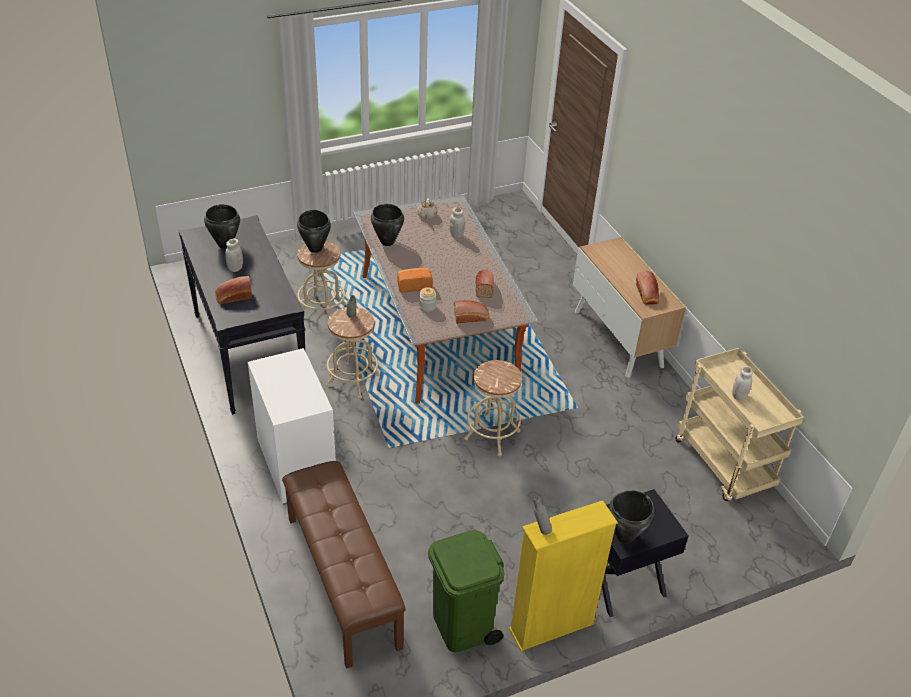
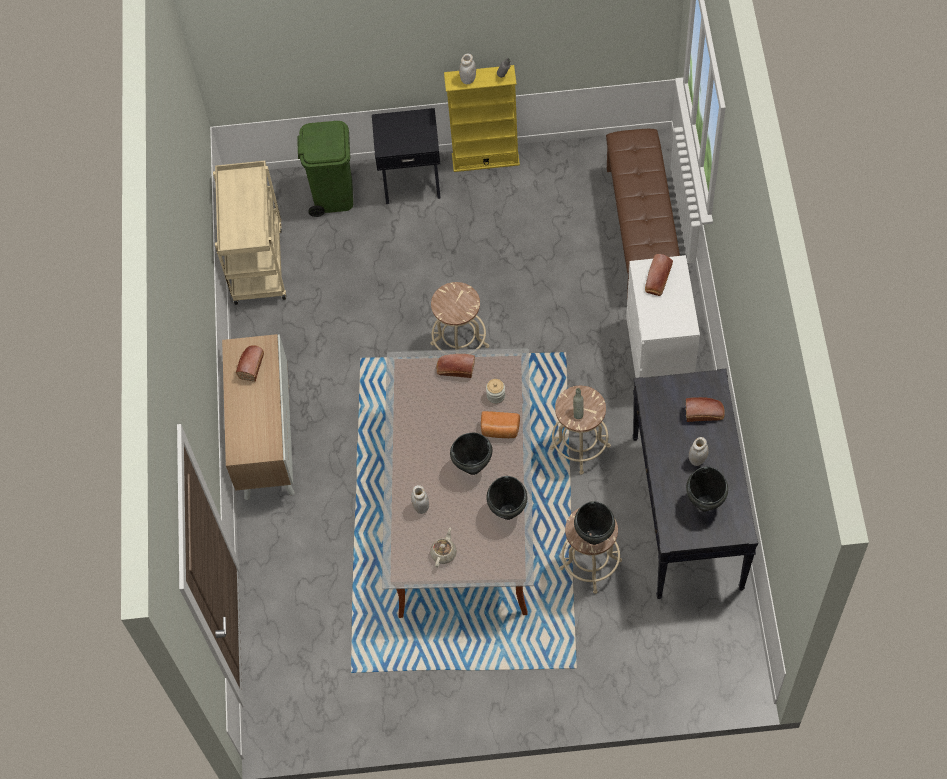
camera: 155 degrees left, 20 degrees up
(463, 626) = (554, 174): green trash can -> green trash can (333, 194)
(484, 287) = (424, 411): bread -> bread (657, 281)
(624, 536) = (422, 124): black cooking pot -> black cooking pot (473, 467)
(738, 396) = (251, 207): white jar -> white jar (468, 79)

